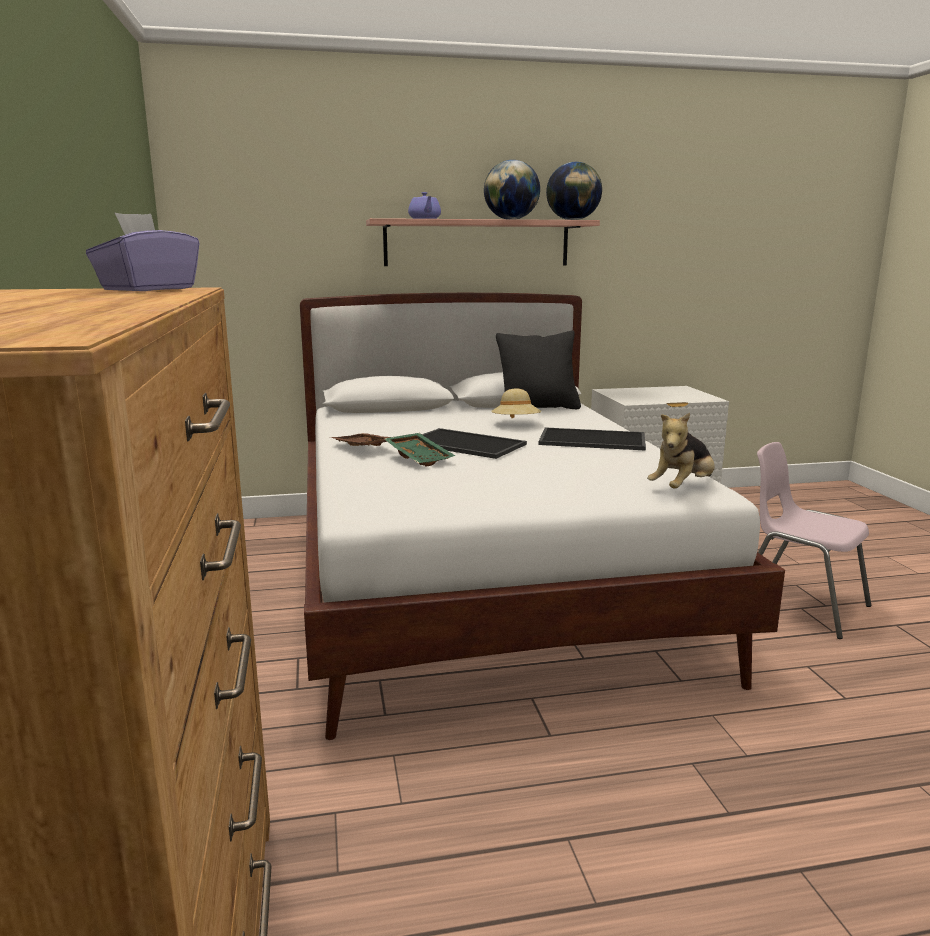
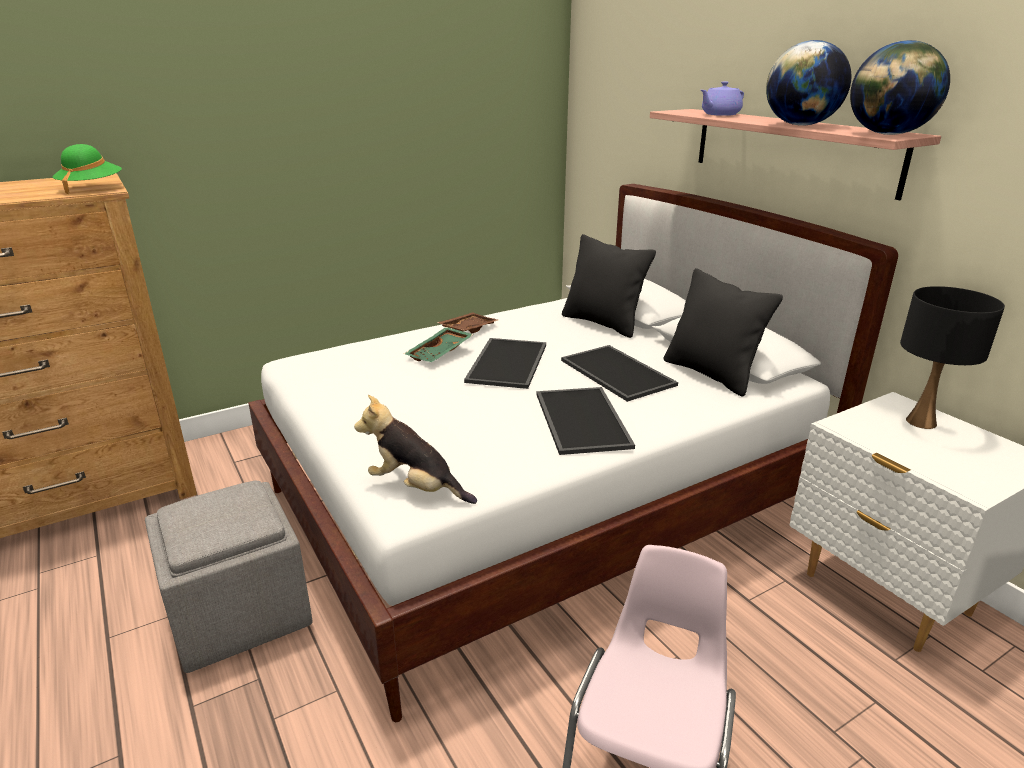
camera: 70 degrees right, 10 degrees up
(148, 289) = (91, 188): purple tissue box -> green hat
(407, 415) = (603, 323): none -> black pillow
(516, 423) = (619, 372): beige hat -> tray
(584, 774) = (241, 614): none -> grey ottoman
(634, 392) = (921, 422): none -> black table lamp

